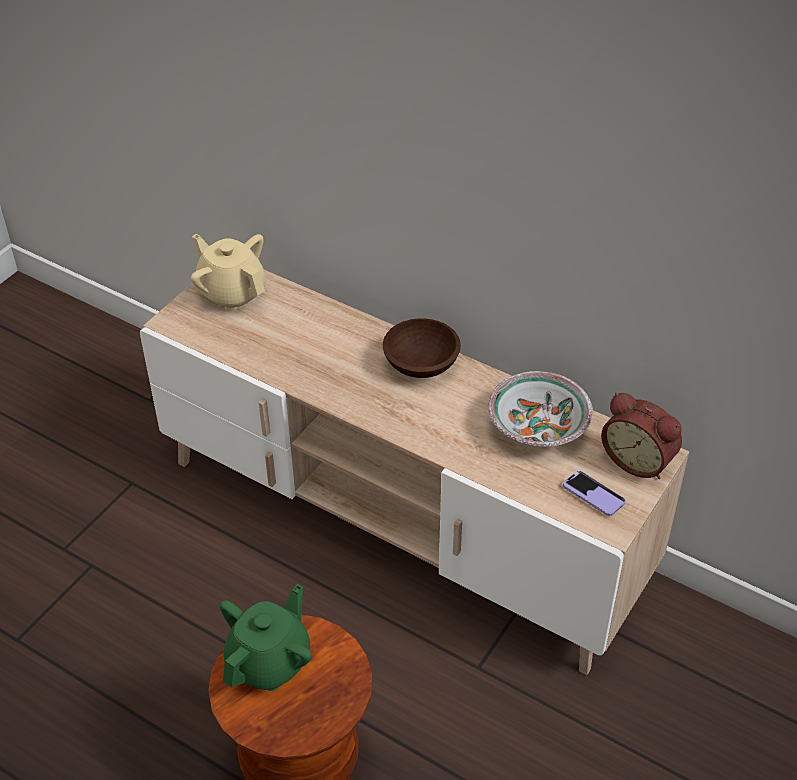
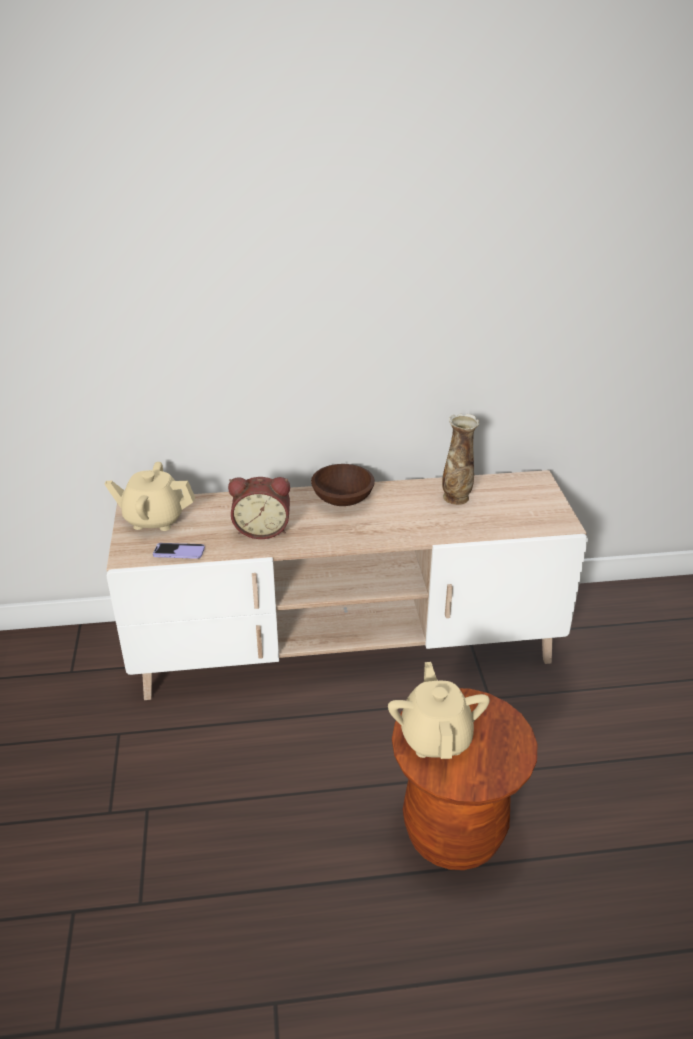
camera: 40 degrees left, 10 degrees down
(269, 661) = (436, 737): green teapot -> beige teapot
(537, 427) = (456, 498): bowl -> vase
(593, 494) = (532, 514): phone -> phone (179, 552)
(639, 460) = (531, 486): alarm clock -> alarm clock (262, 529)

